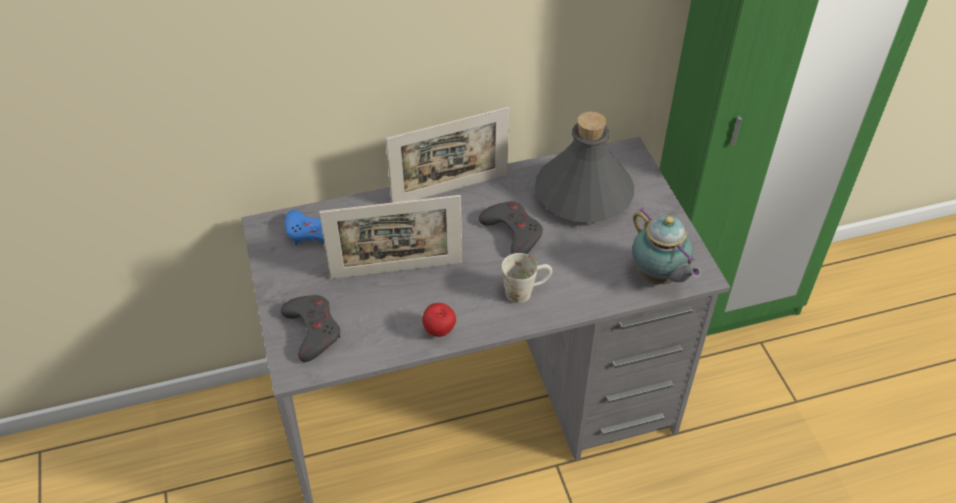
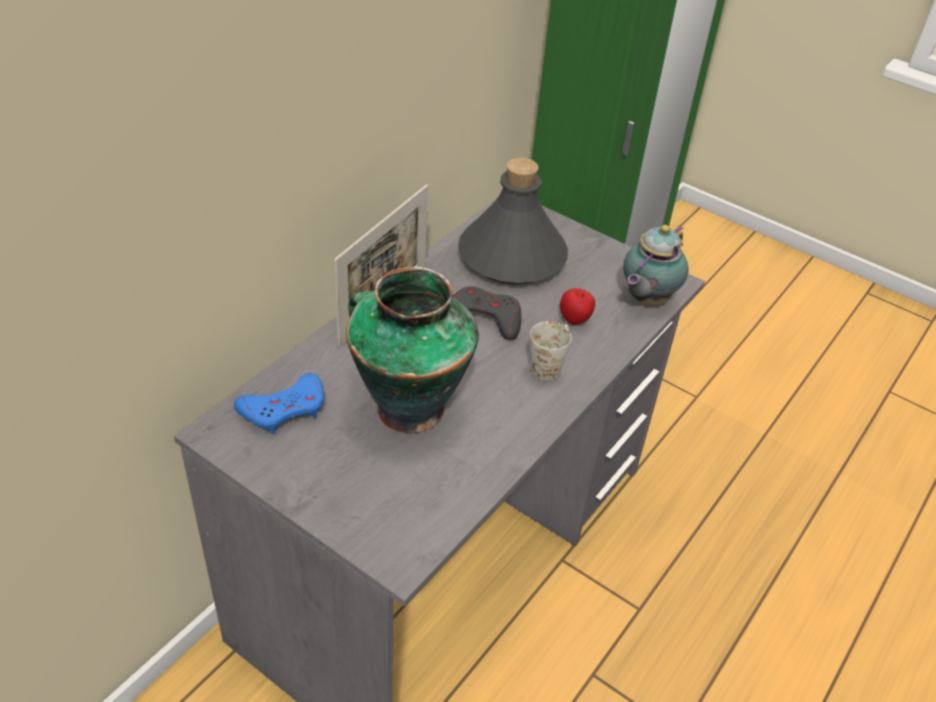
camera: 40 degrees left, 5 degrees down
(312, 330) = (379, 510): grey game controller -> none
(396, 270) = (407, 406): picture frame -> vase
(439, 331) = (509, 442): apple -> apple (575, 320)
(658, 277) = (645, 299): teapot -> teapot turned 105 degrees clockwise

